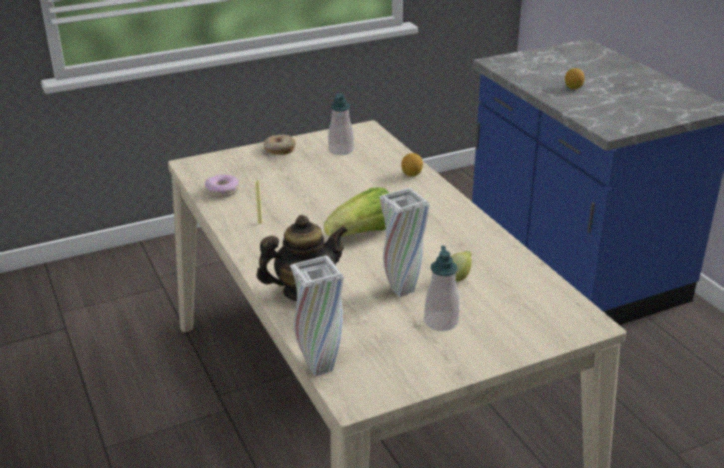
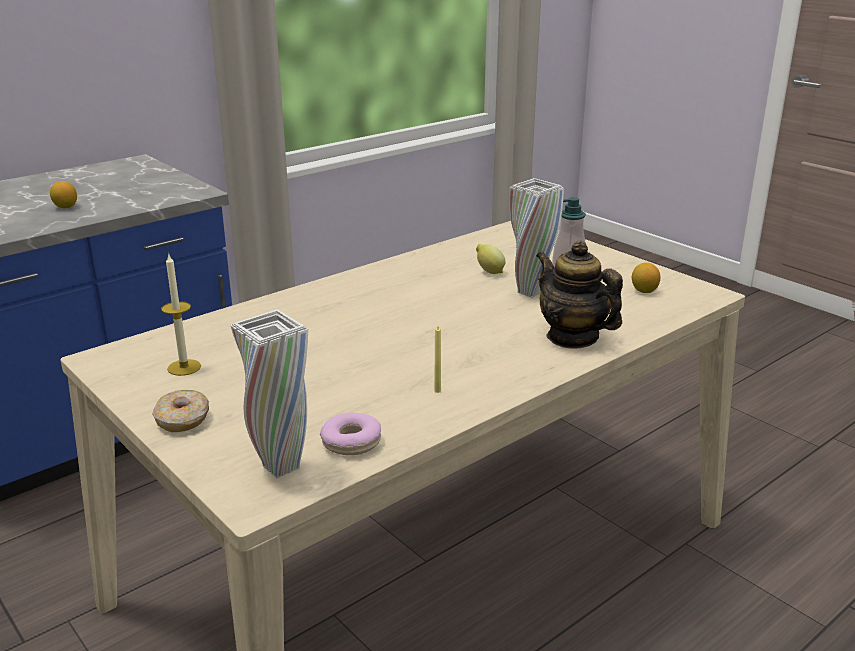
camera: 105 degrees left, 5 degrees down
(320, 368) = (686, 312): white vase -> white vase (281, 467)
(341, 150) = (184, 367): soap dispenser -> candle
(363, 234) = (429, 322): lettuce -> none
(411, 174) = (261, 312): lemon -> lemon (644, 291)

